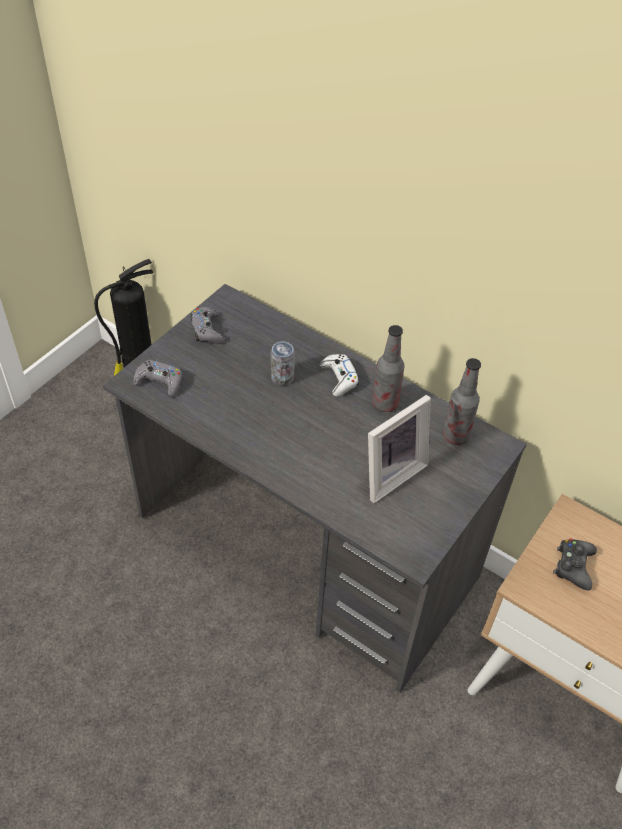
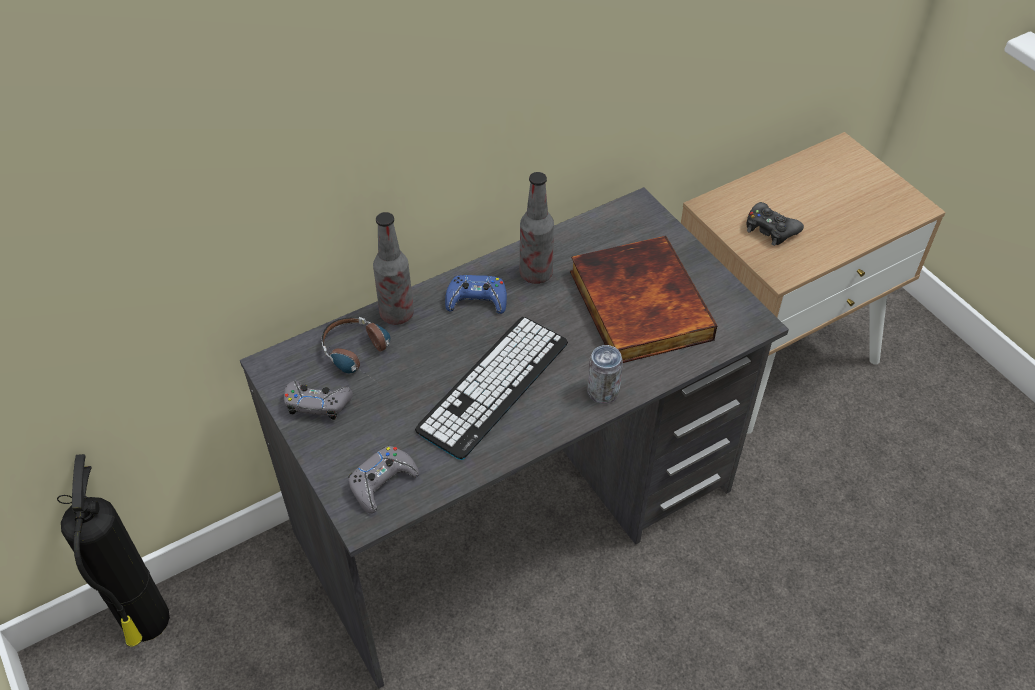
camera: 65 degrees left, 0 degrees up
(256, 337) = (362, 356): none -> headphones
(265, 412) = (494, 386): none -> keyboard
(282, 377) = (445, 352): can -> can (603, 392)
(339, 378) = (476, 300): white game controller -> blue game controller
(389, 473) = (637, 305): picture frame -> book
(455, 436) = (610, 234): bottle -> bottle (397, 314)

